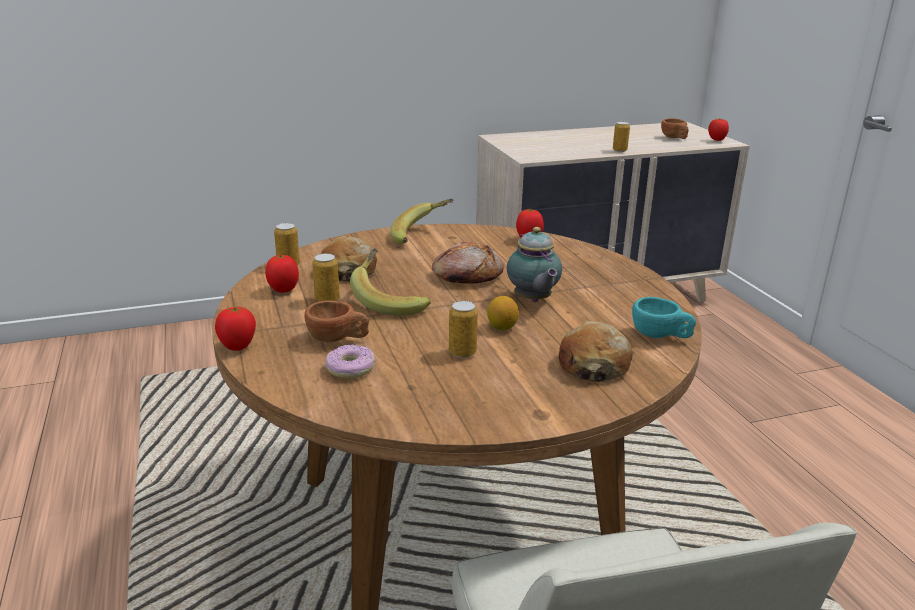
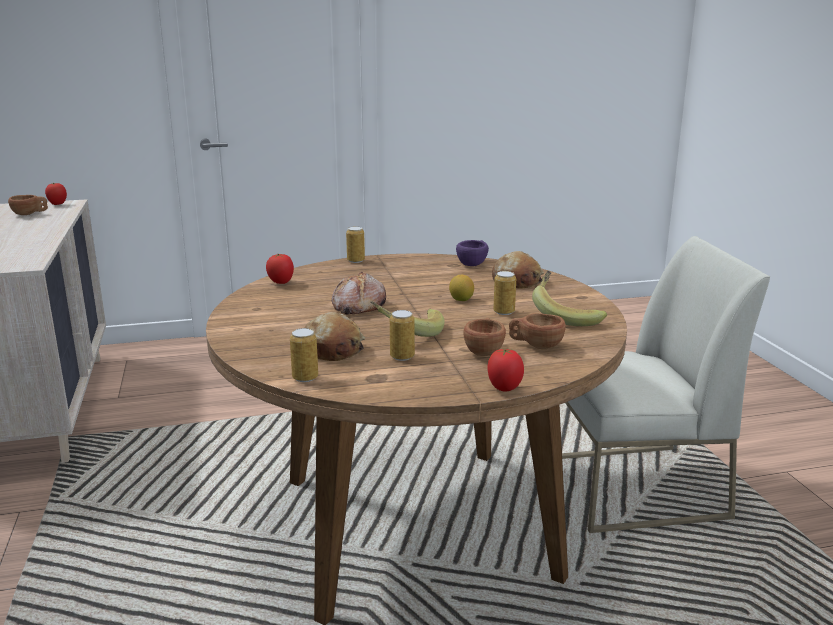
camera: 85 degrees left, 5 degrees down
(283, 290) = (375, 376): tomato -> none
(350, 369) = (535, 345): donut -> brown cup
(422, 236) = (248, 319): banana -> banana (566, 315)
(532, 300) = (414, 289): teapot -> none
(619, 150) = (47, 233): can -> can (356, 261)
(660, 336) = (474, 263): turquoise cup -> purple cup

